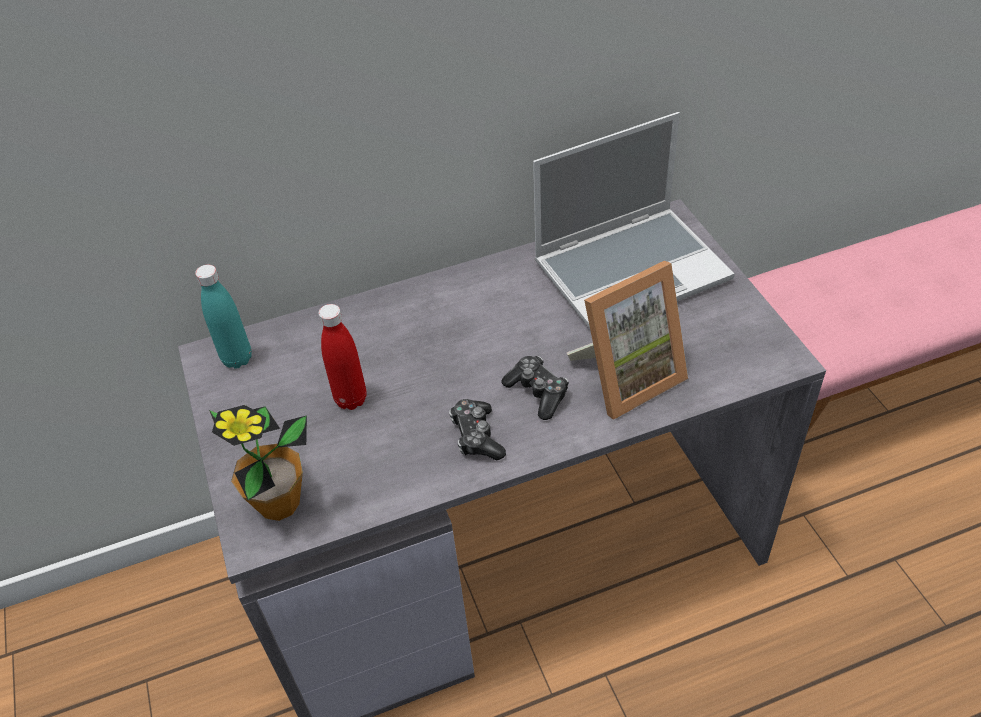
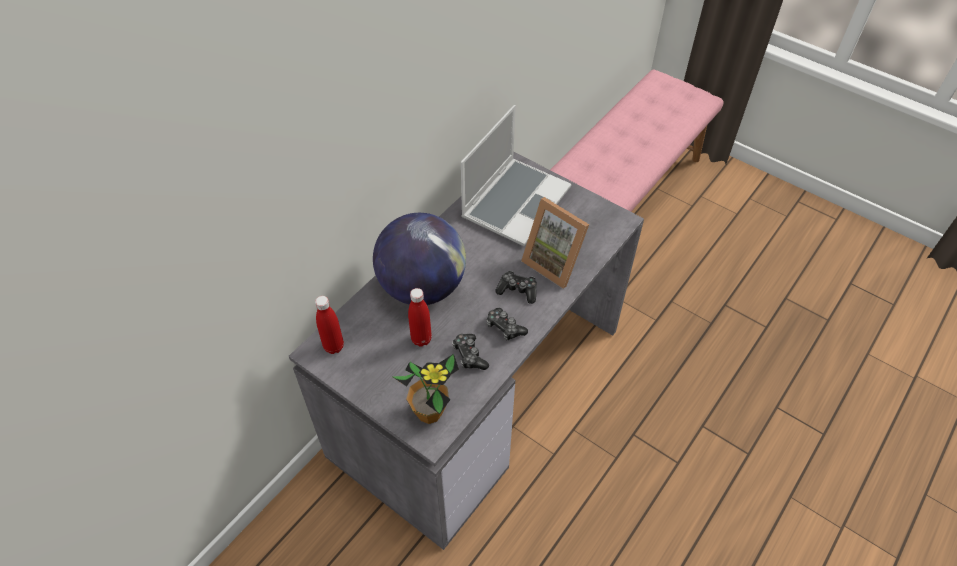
camera: 35 degrees left, 5 degrees up
(237, 359) = (334, 346): turquoise bottle -> red bottle
(396, 451) = (469, 355): none -> game controller
(408, 331) = (422, 287): none -> globe
(626, 376) = (555, 262): picture frame -> picture frame turned 105 degrees clockwise

